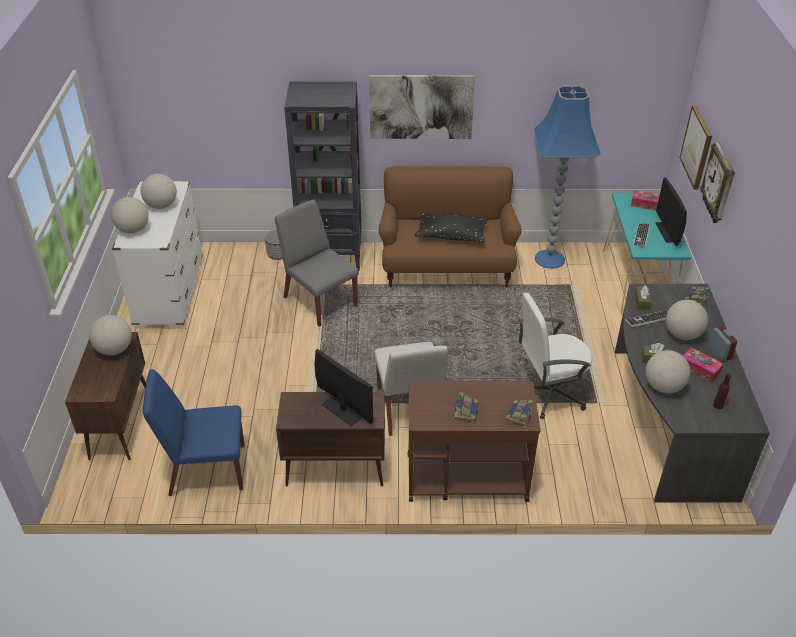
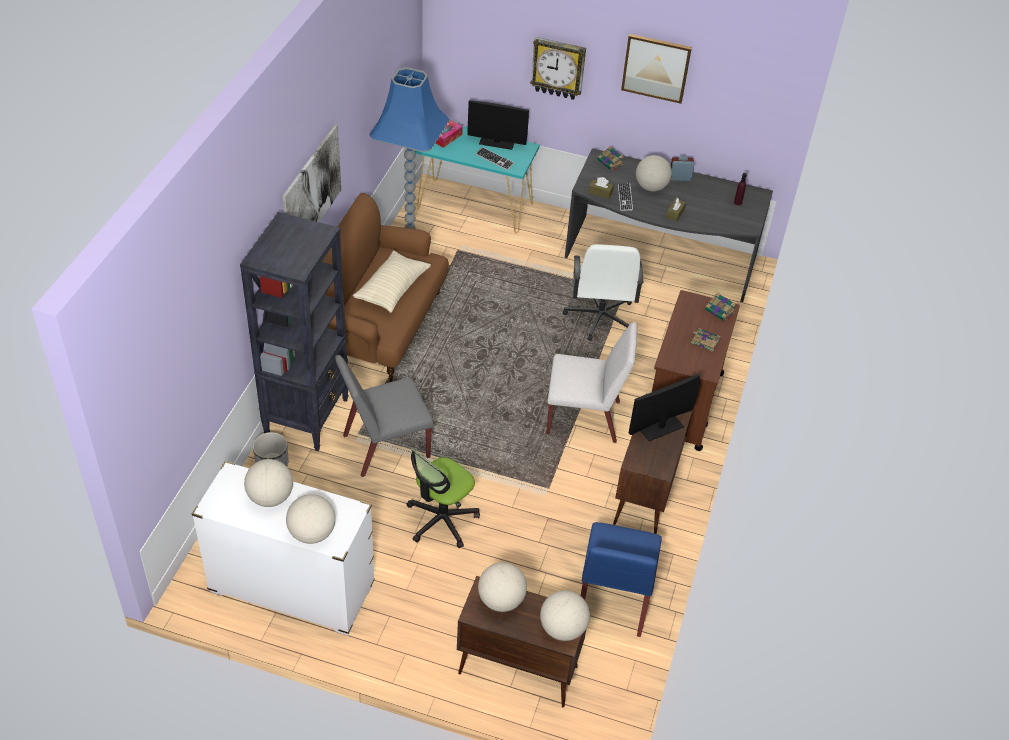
camera: 75 degrees left, 5 degrees up
(256, 348) = (441, 520): none -> office chair
(451, 236) = (392, 289): black pillow -> beige pillow
(663, 387) = (708, 221): globe -> globe (563, 628)
(697, 147) = (484, 56): picture -> picture (656, 67)
(699, 369) = (694, 195): tissue box -> none

